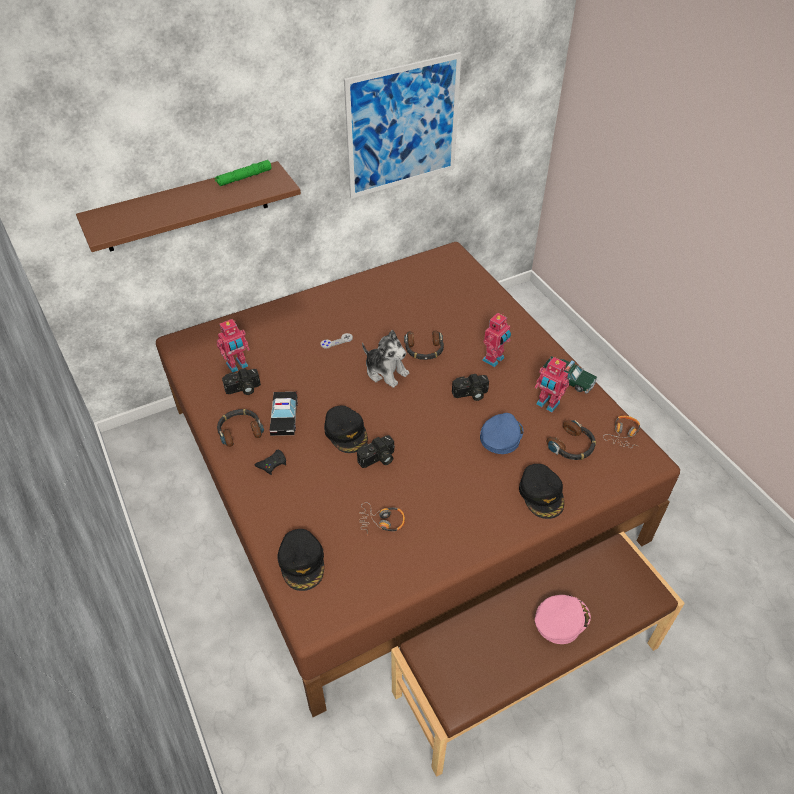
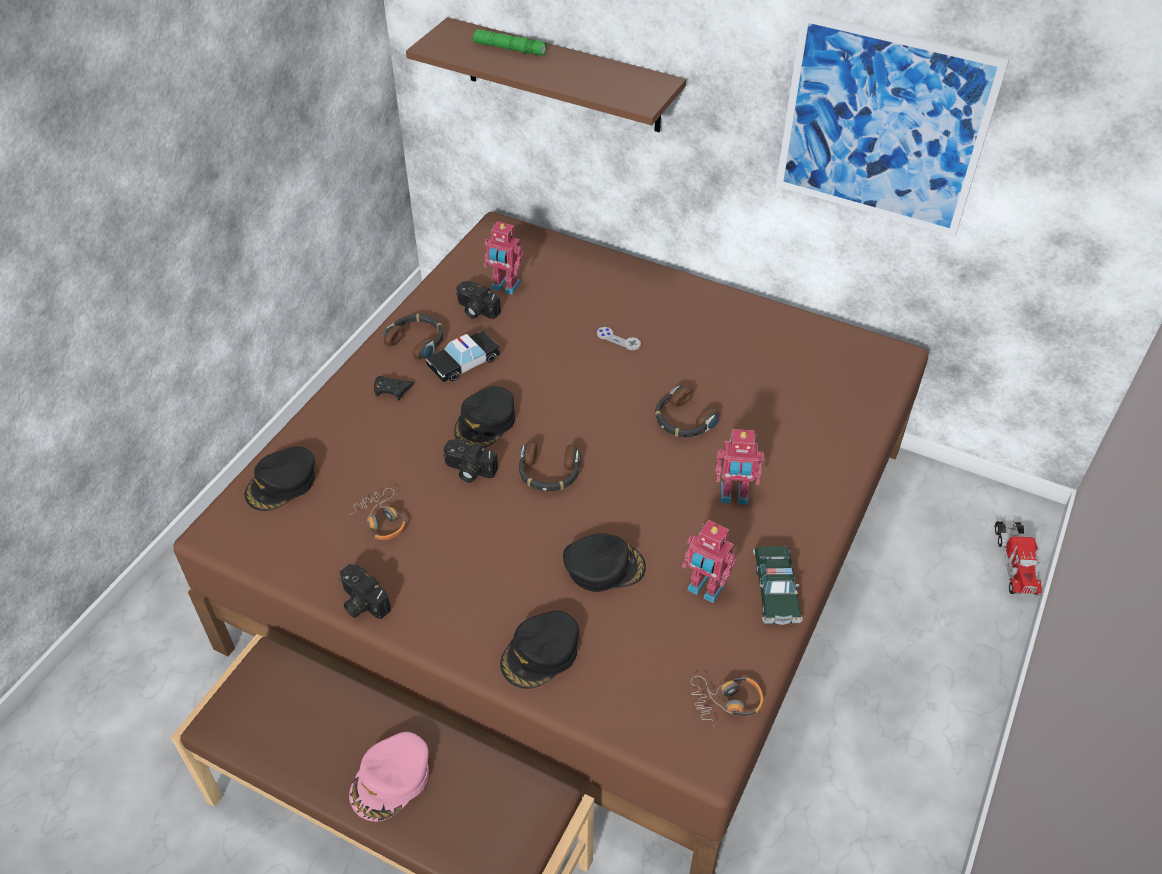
camera: 55 degrees right, 0 degrees up
(244, 178) = (624, 74): green flashlight -> green flashlight (509, 49)
(386, 372) = (611, 406): plush toy -> none
(470, 394) = (648, 502): camera -> camera (361, 602)
(501, 436) = (604, 566): blue cap -> black cap
(547, 316) = (1014, 562): none -> toy truck
(547, 404) = (704, 589): toy robot -> toy robot turned 60 degrees counterclockwise
(561, 619) = (391, 780): pink cap -> pink cap turned 105 degrees clockwise
(572, 446) = (653, 650): headphones -> headphones (548, 473)

